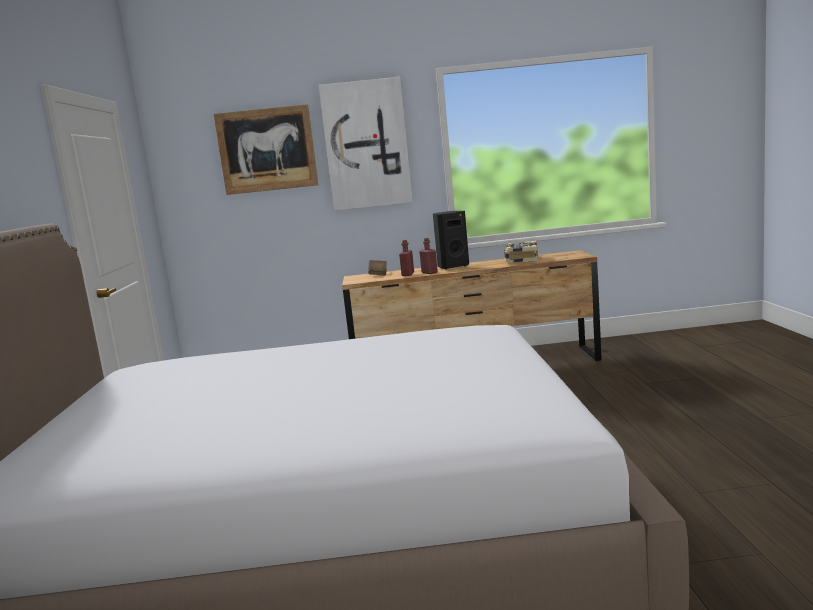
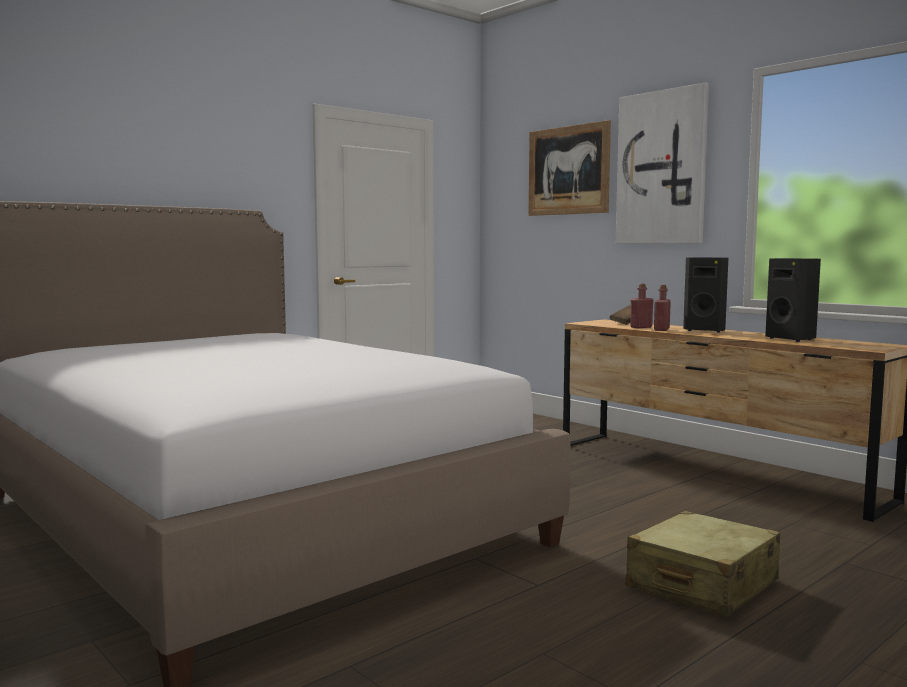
camera: 50 degrees right, 5 degrees down
(521, 260) = (792, 339): book -> black speaker
(643, 423) = (702, 585): none -> beige suitcase

